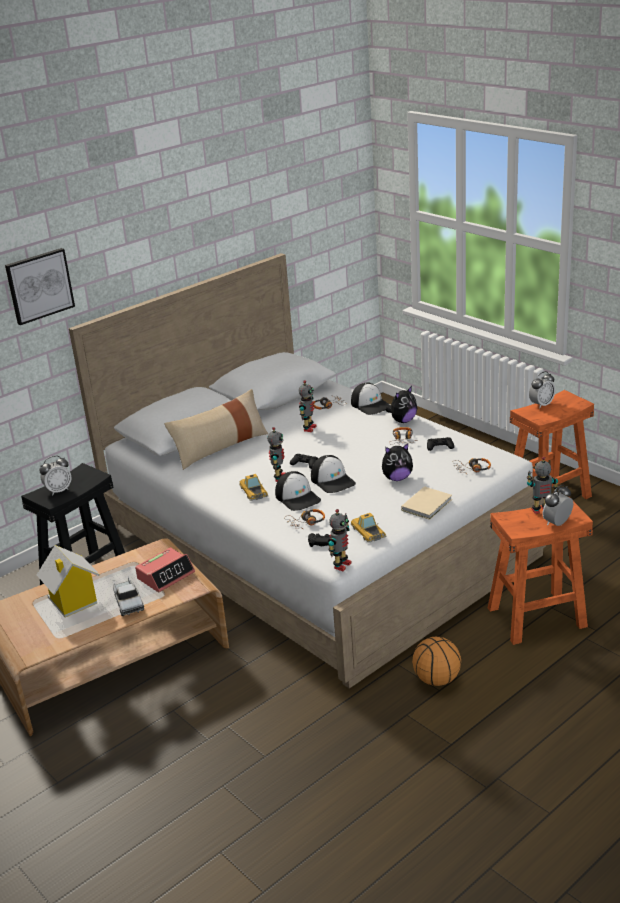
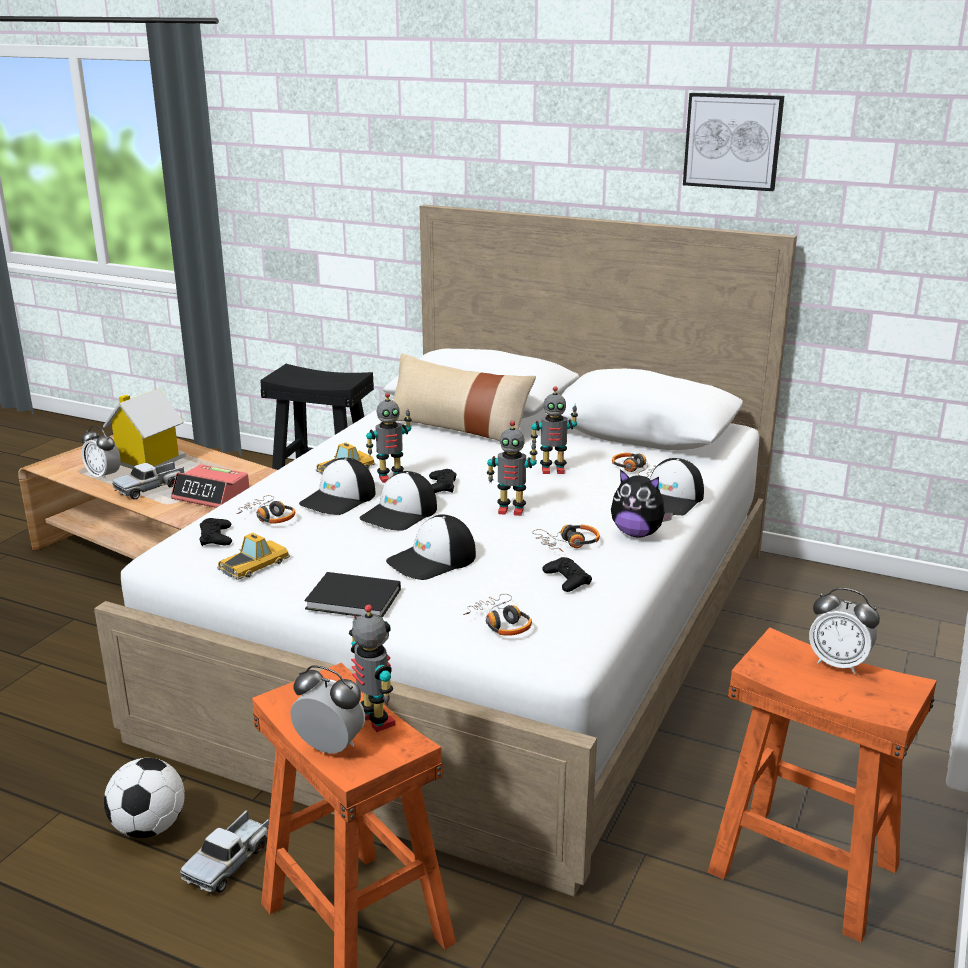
camera: 65 degrees right, 5 degrees down
(39, 285) = (404, 135): picture -> picture (733, 141)
(58, 490) = (305, 376): alarm clock -> alarm clock (104, 476)
(341, 565) = (153, 561): toy robot -> toy robot (511, 510)
(397, 478) = (432, 560): plush toy -> cap
(428, 504) = (355, 600): beige book -> black book
(437, 680) = (149, 828): basketball -> football
(478, 653) = (229, 861): none -> toy truck

